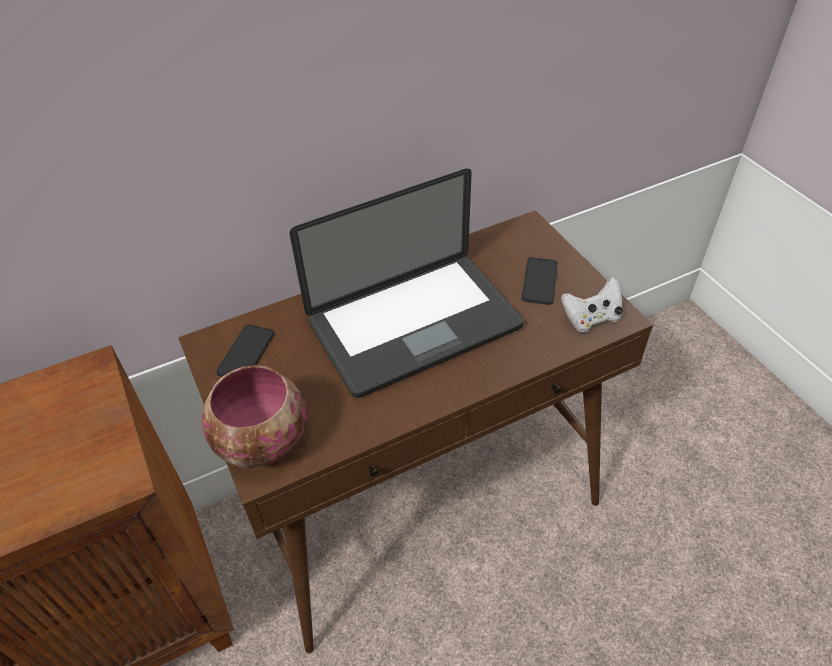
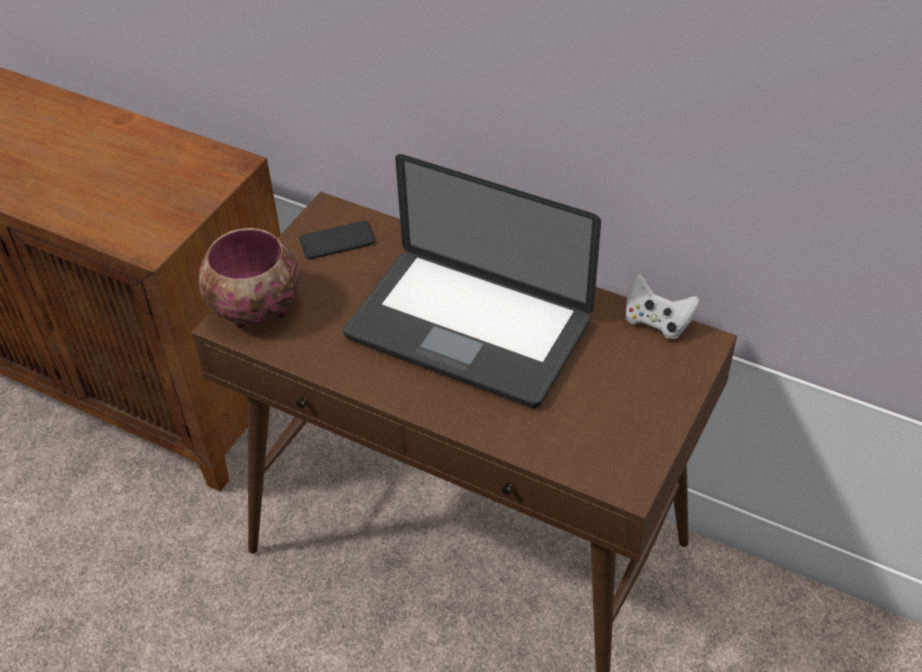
camera: 55 degrees right, 0 degrees up
(539, 281) = (620, 392): phone -> none
(591, 318) = (603, 460): white game controller -> white game controller (657, 322)

